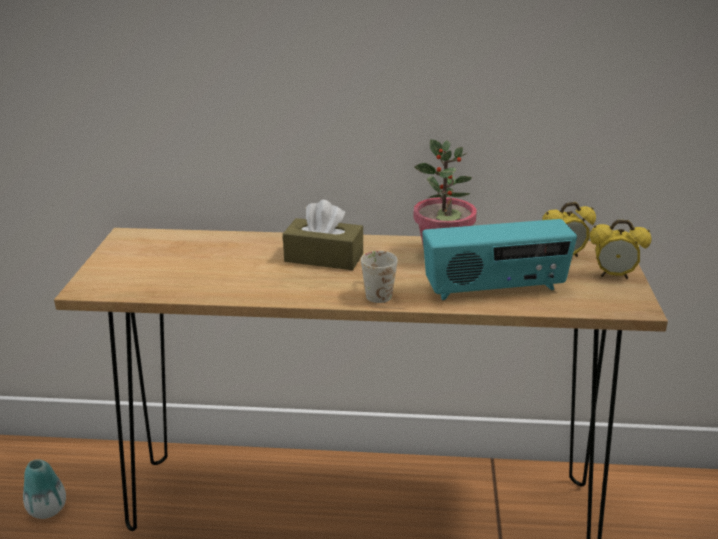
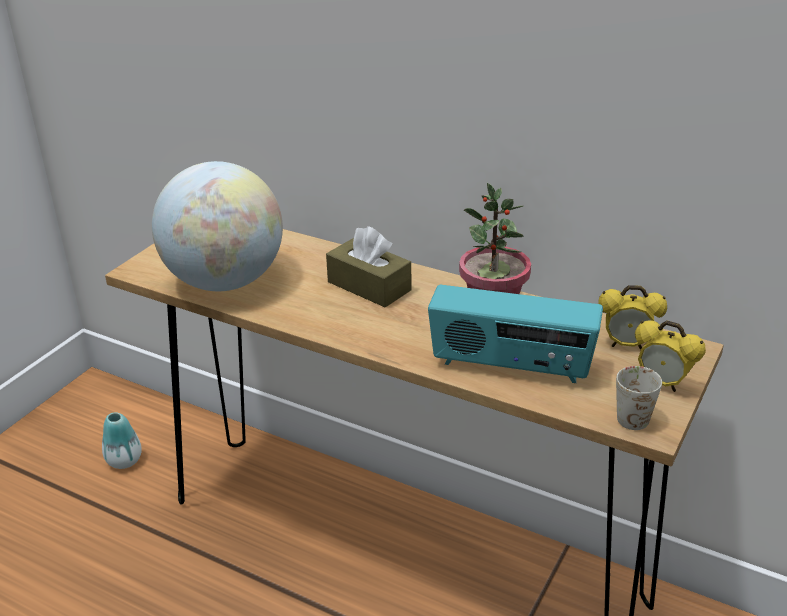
camera: 25 degrees right, 5 degrees up
(186, 280) = (225, 281): none -> globe
(375, 292) = (386, 338): white mug -> white mug (631, 413)

